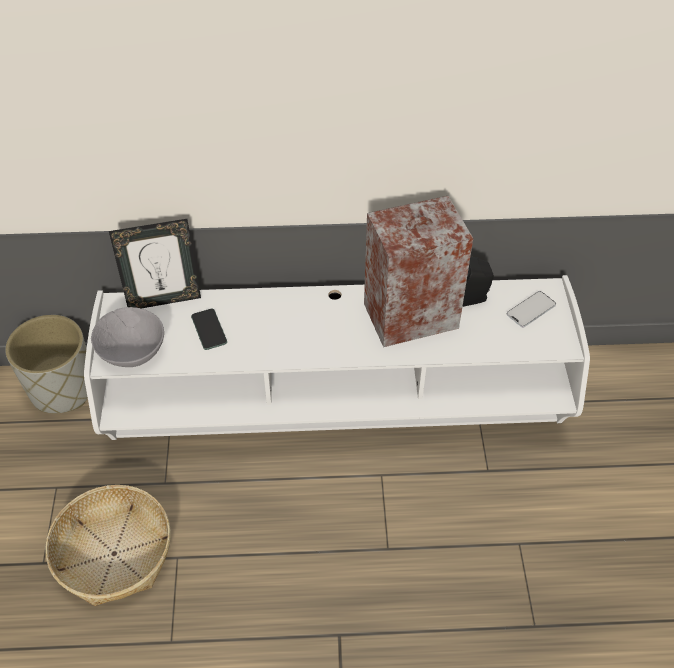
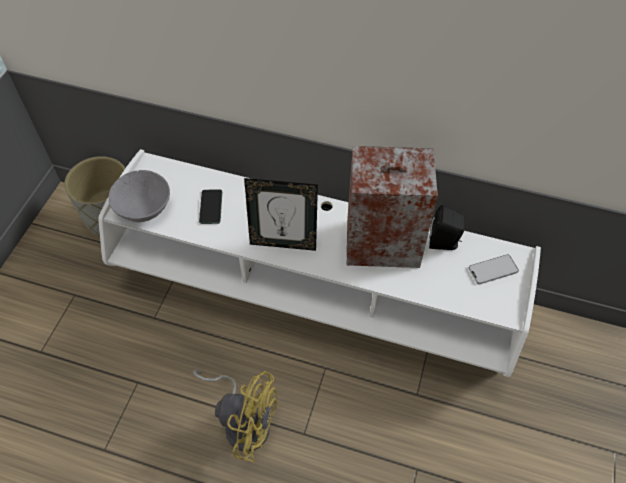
camera: 20 degrees right, 5 degrees up
(114, 553) = (93, 362): basket -> none
(164, 299) = (187, 171): picture frame -> picture frame (283, 243)
(317, 557) = (244, 420): none -> yellow fan

